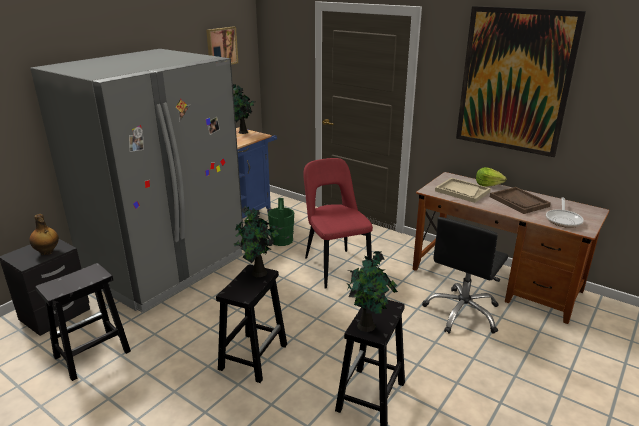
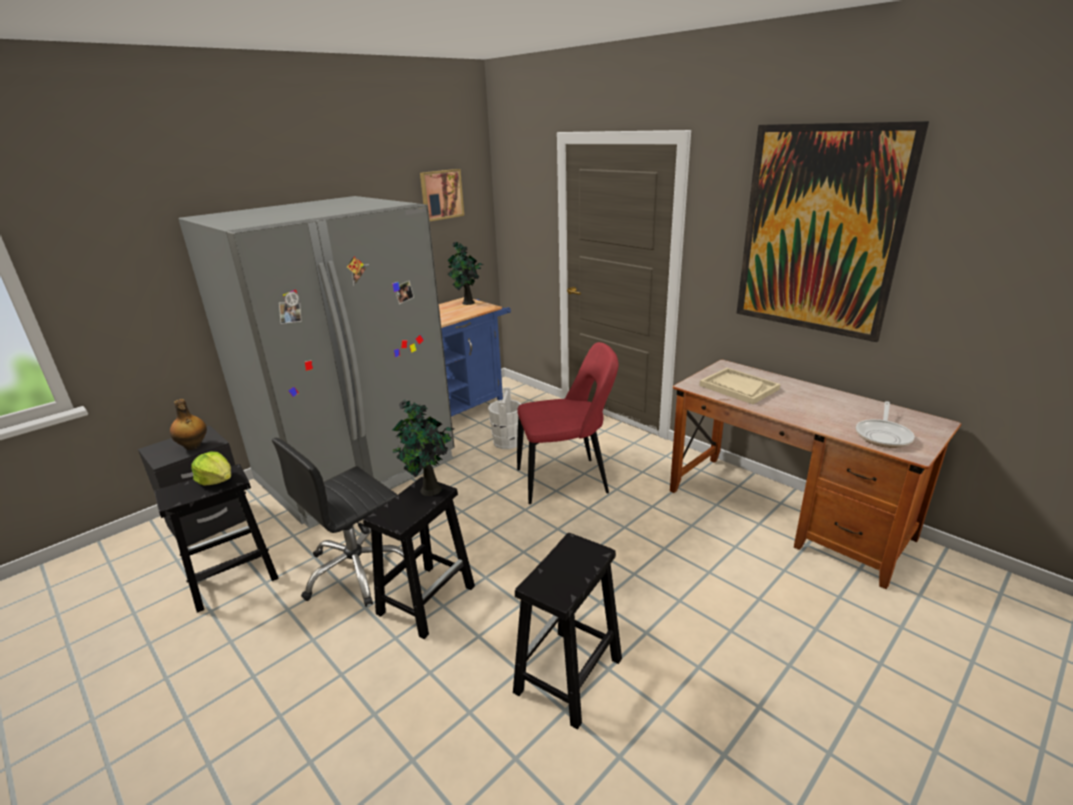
camera: 10 degrees right, 0 degrees up
(282, 240) = (507, 442): green bucket -> white bucket
(335, 266) = (566, 481): red chair -> red chair turned 90 degrees clockwise
(368, 326) = (551, 581): potted plant -> none
(462, 313) = (728, 559): black office chair -> black office chair (357, 570)
(488, 184) = (779, 379): lettuce -> lettuce (217, 480)
(519, 201) = (820, 405): brown tray -> none

